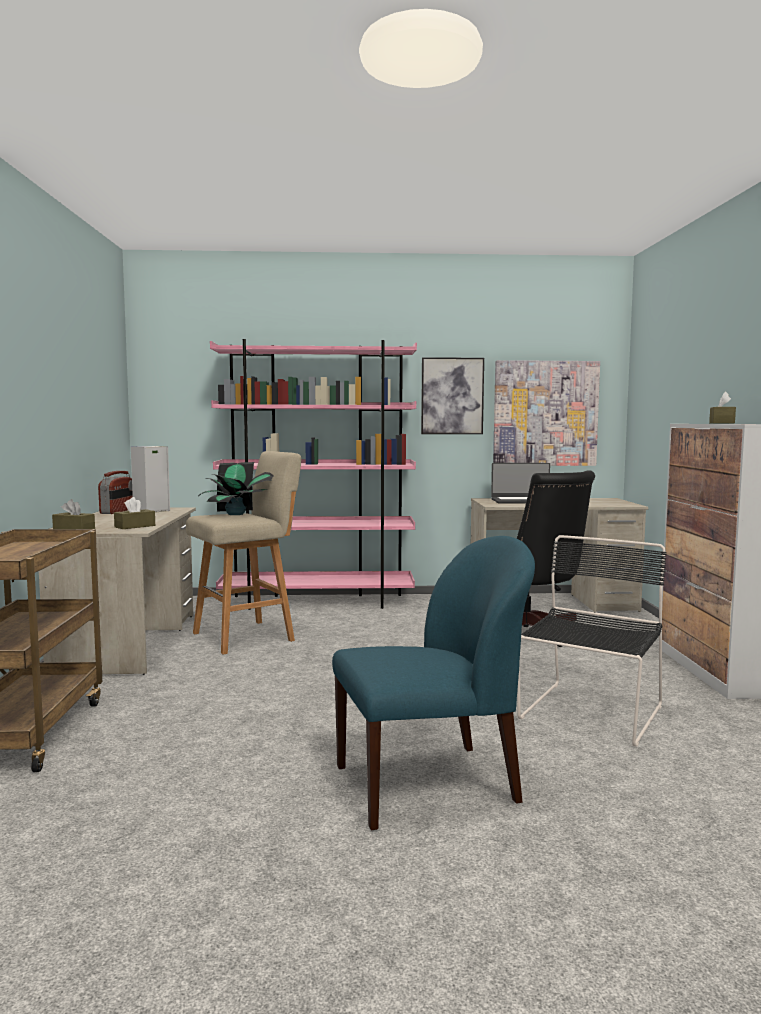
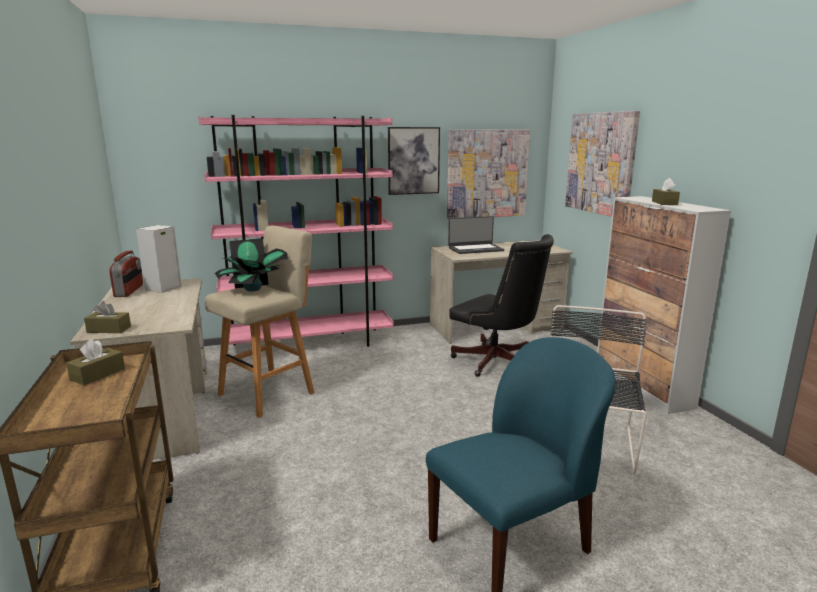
camera: 15 degrees left, 10 degrees up
(135, 526) = (169, 318): brown tissue box -> brown tissue box (98, 374)
(675, 392) = (601, 163): none -> picture

